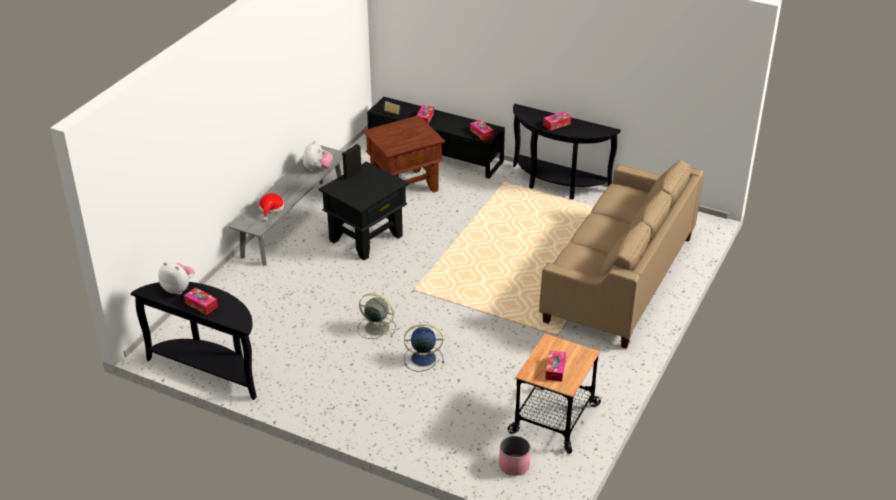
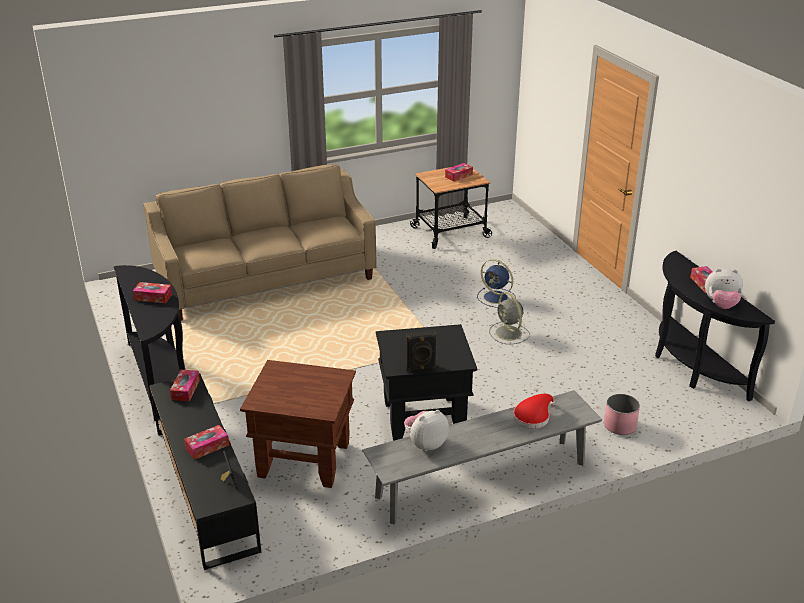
camera: 140 degrees left, 5 degrees down
(178, 289) = (721, 305): plush toy -> plush toy turned 60 degrees counterclockwise
(514, 465) = (508, 224): pink planter -> pink planter (619, 425)

